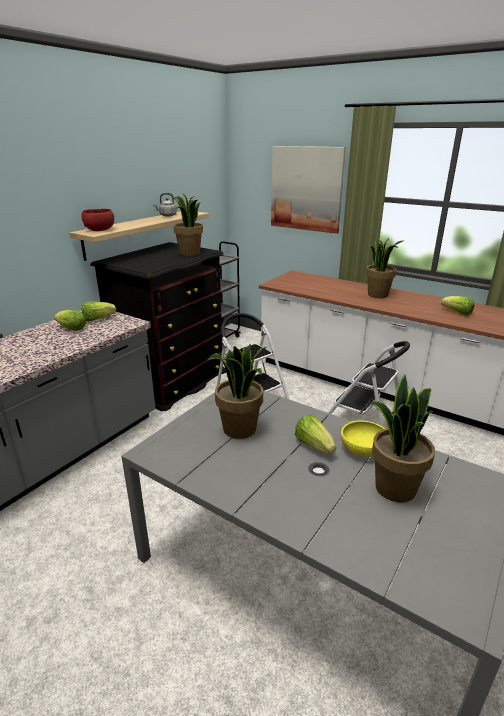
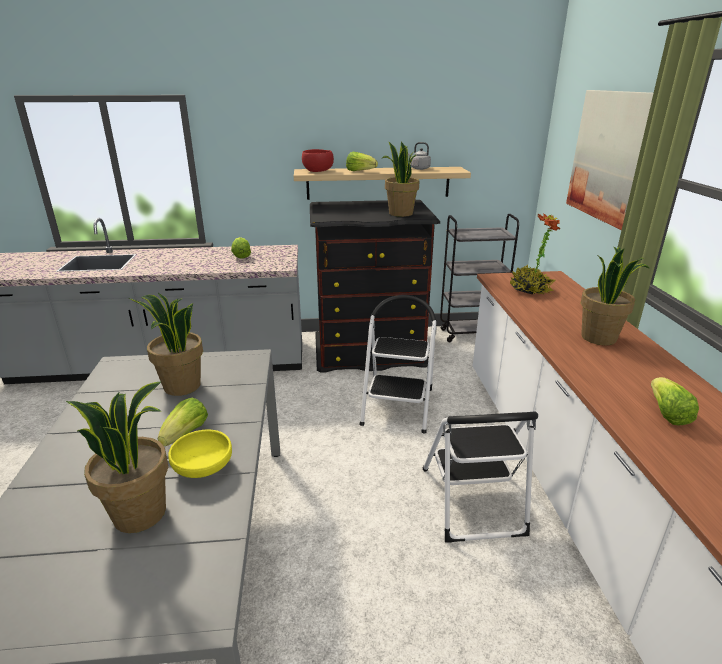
camera: 50 degrees right, 0 degrees up
(98, 319) = (272, 255): lettuce -> lettuce (360, 171)
(303, 284) = (529, 290): none -> potted plant

